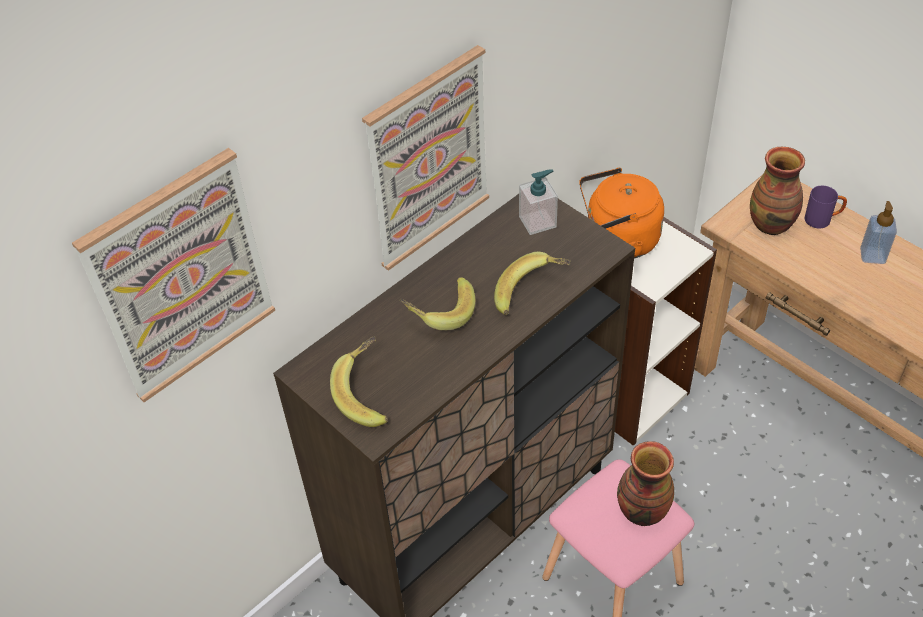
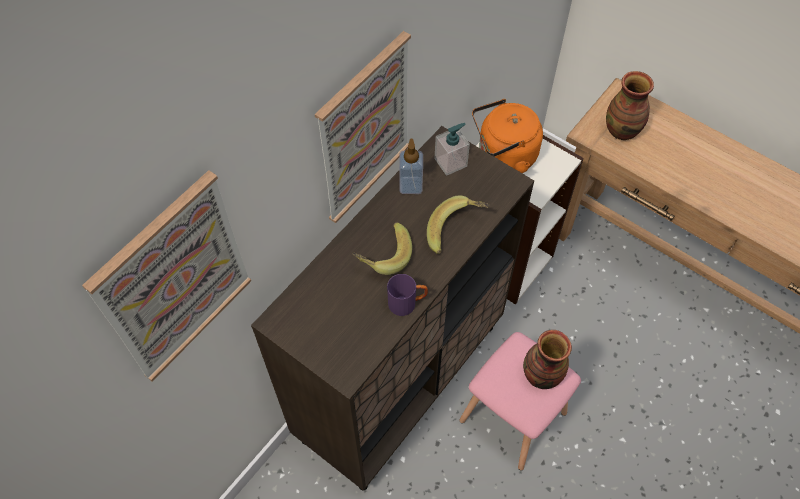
camera: 10 degrees left, 10 degrees up
(369, 394) = (336, 337): banana -> none
(822, 220) = (661, 123): purple mug -> purple mug (407, 303)
(872, 255) = (703, 152): soap dispenser -> soap dispenser (410, 185)

